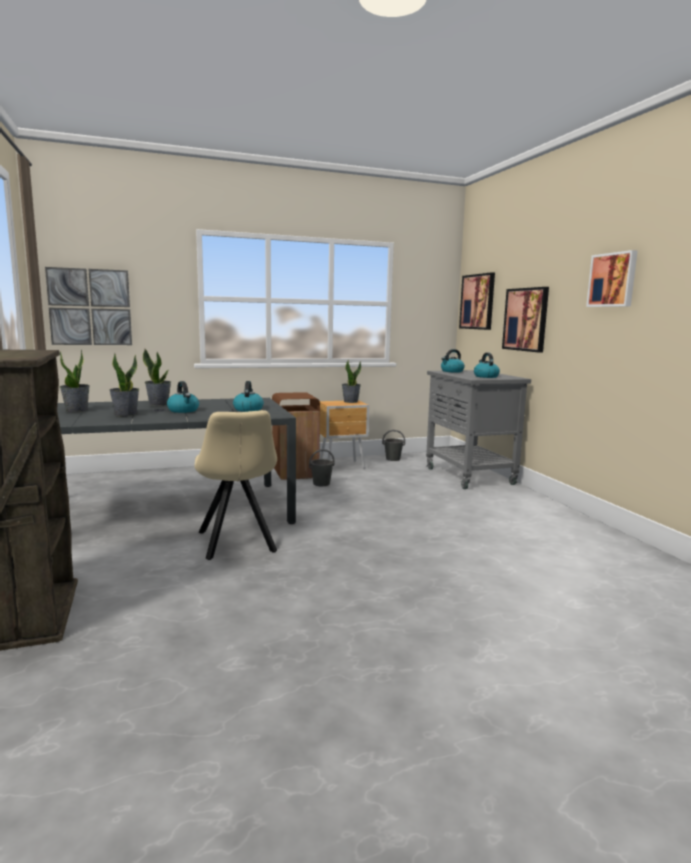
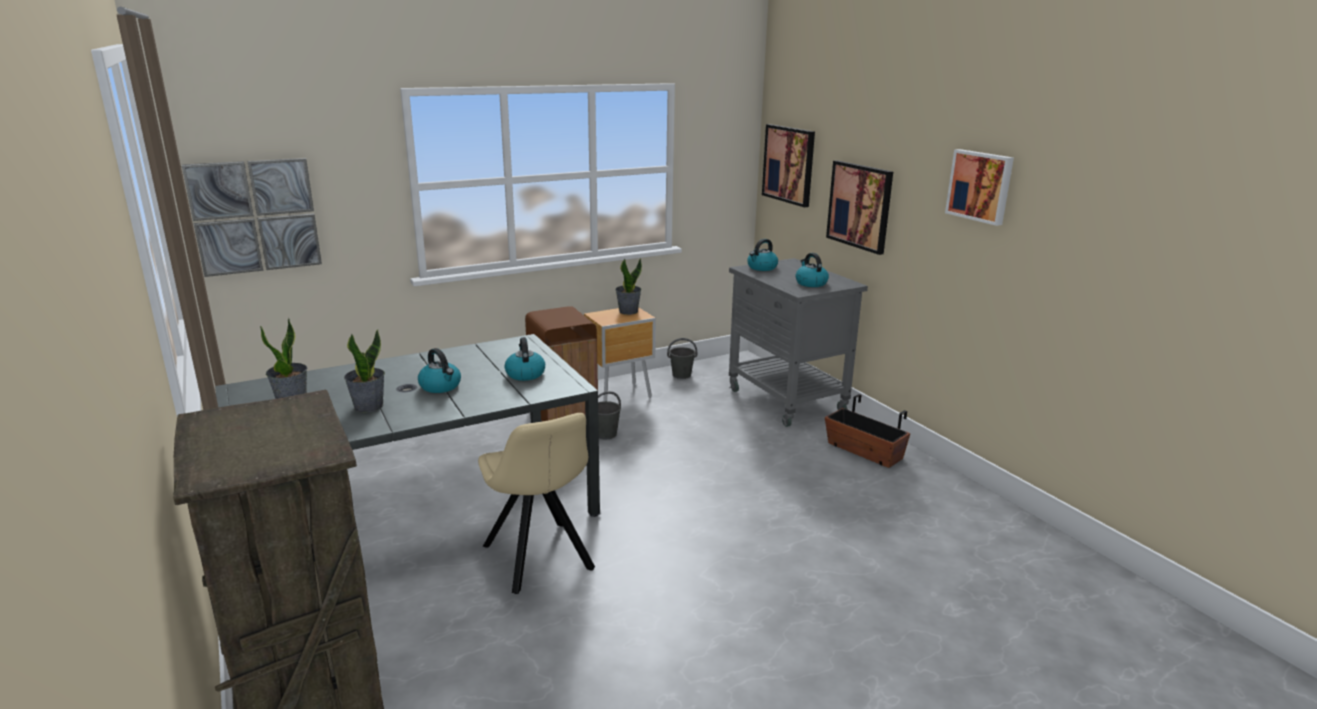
camera: 10 degrees left, 10 degrees up
(159, 404) = (396, 371): potted plant -> none
(524, 506) = (864, 451): none -> planter

